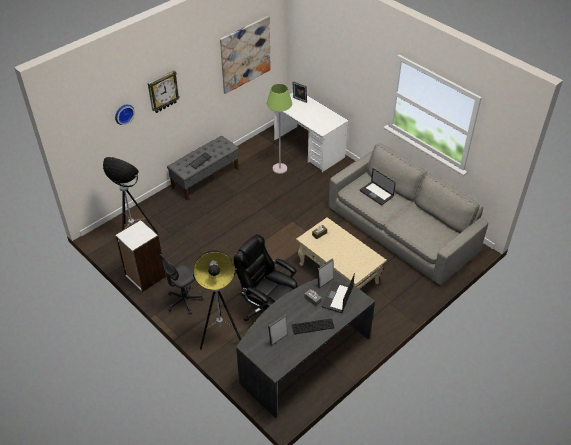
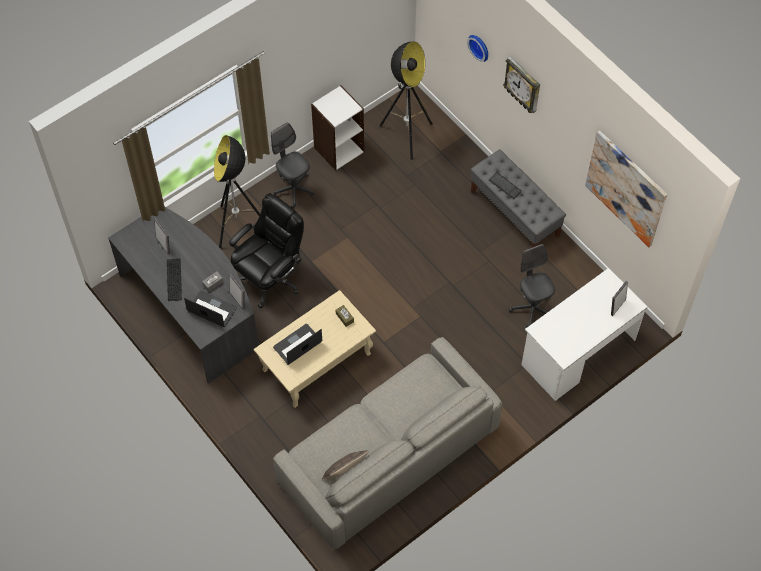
camera: 95 degrees right, 15 degrees up
(279, 169) = (532, 308): green floor lamp -> grey office chair
(376, 194) = (416, 399): laptop -> laptop (297, 345)
(440, 225) = (345, 472): none -> pillow

